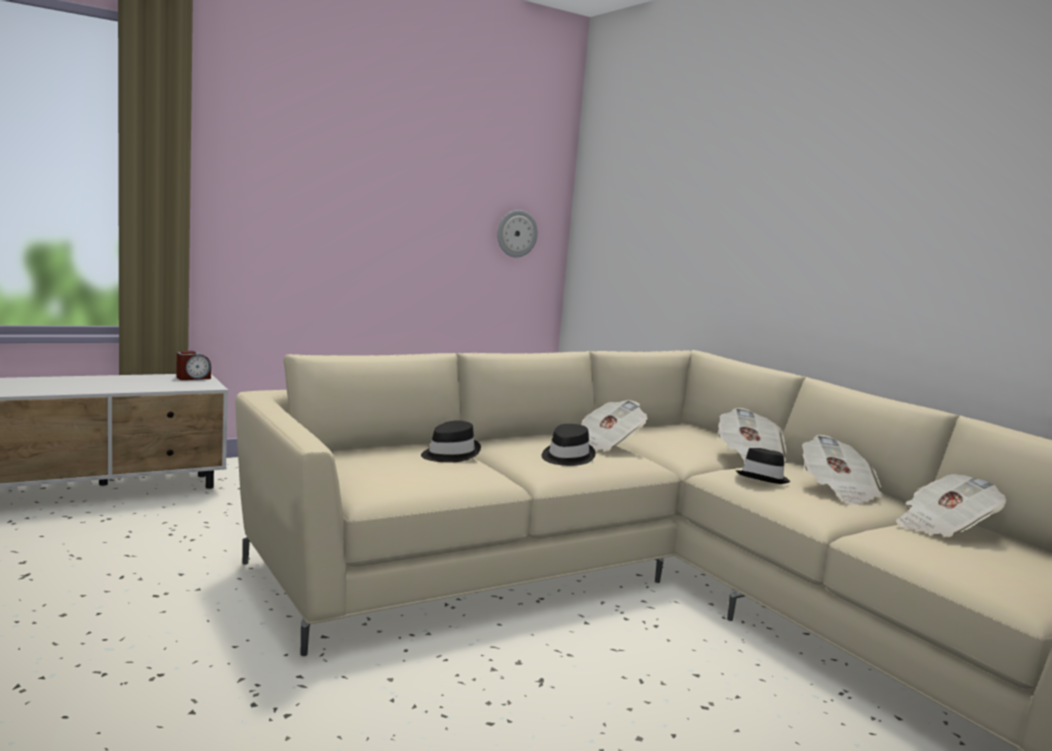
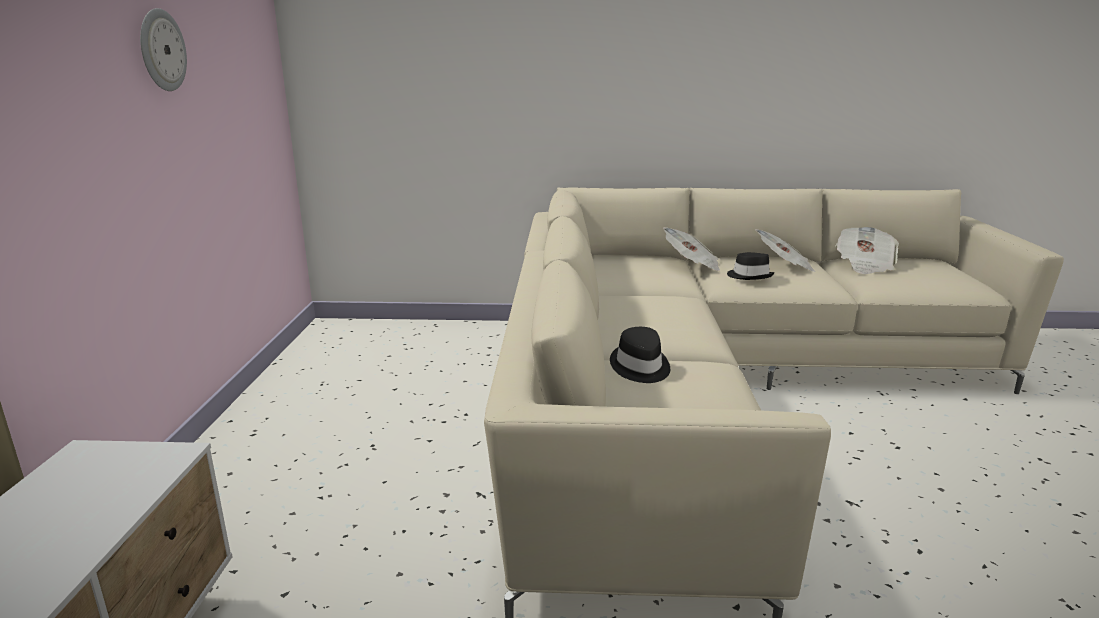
camera: 55 degrees left, 10 degrees up
(193, 378) = (91, 461): alarm clock -> none
(516, 233) = (255, 95): wall clock -> wall clock (161, 50)
(566, 457) = (670, 321): black hat -> none
(604, 445) = (638, 299): newspaper -> none

